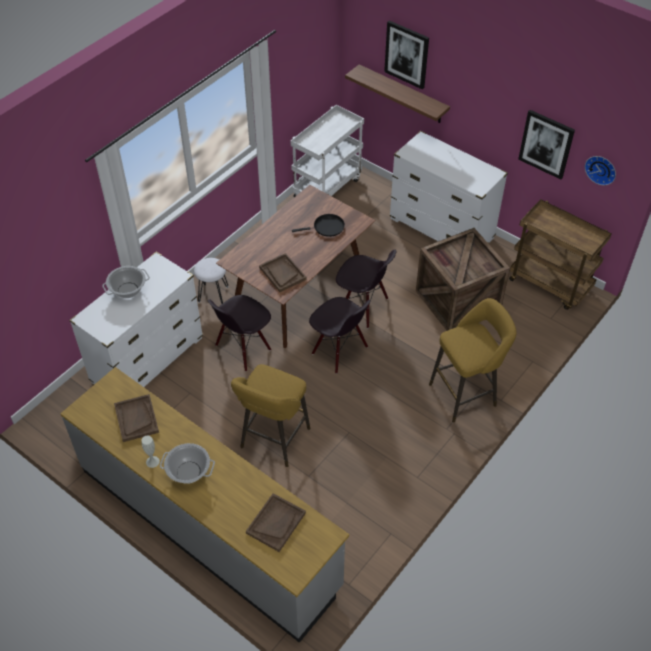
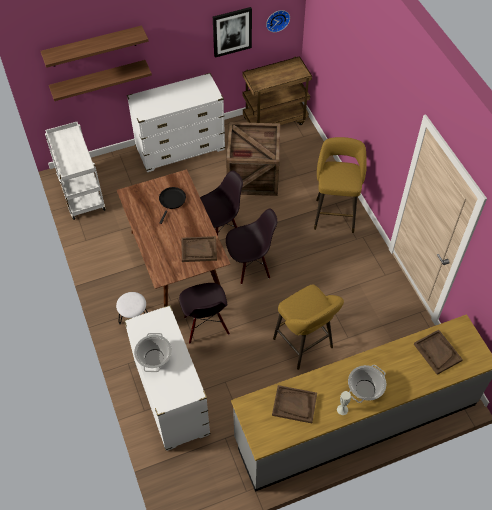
camera: 60 degrees left, 5 degrees up
(407, 54) = (93, 46): picture -> shelf

